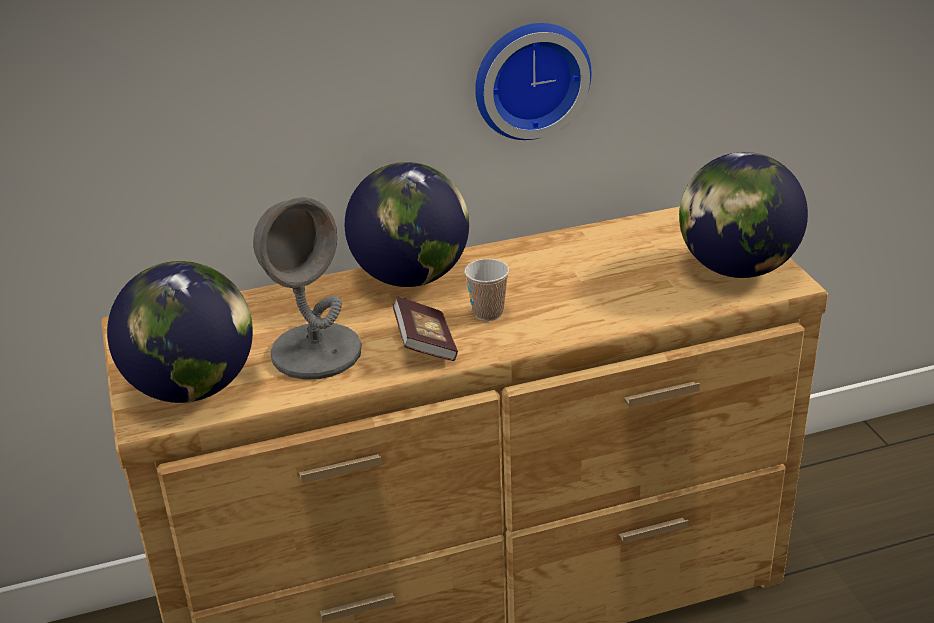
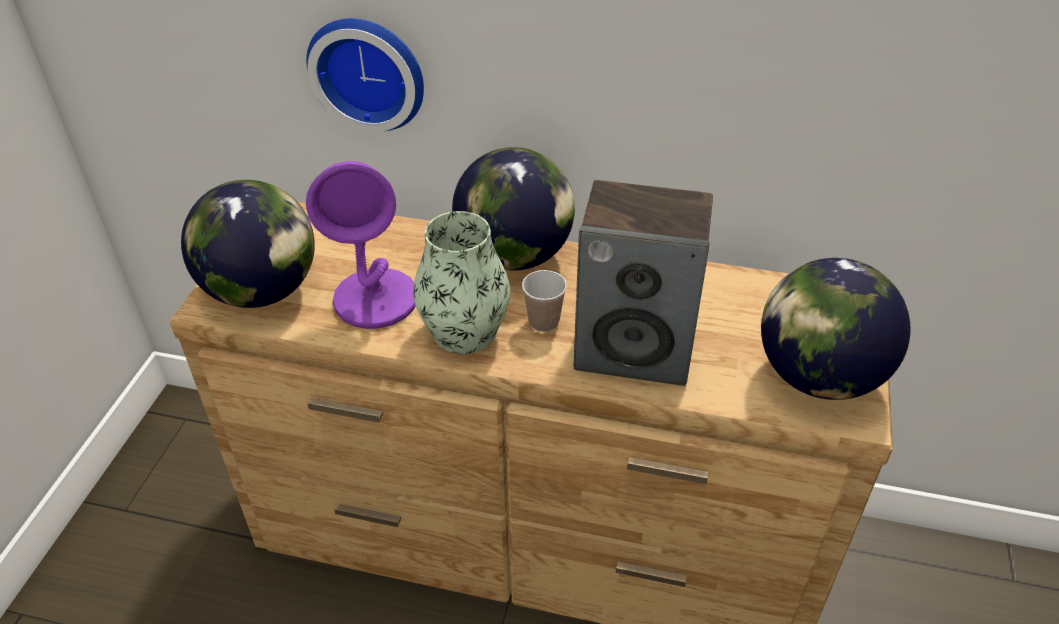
camera: 30 degrees right, 10 degrees up
(317, 352) = (376, 299): grey table lamp -> purple table lamp
(425, 344) = (464, 331): book -> vase
(529, 78) = (680, 104): wall clock -> wall clock (369, 71)
(583, 303) = (635, 349): none -> speaker

